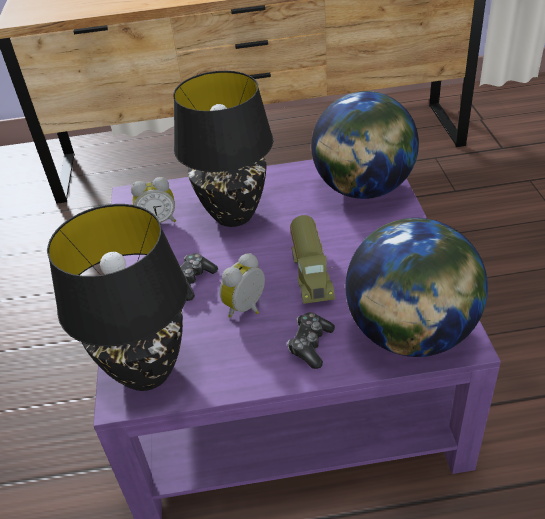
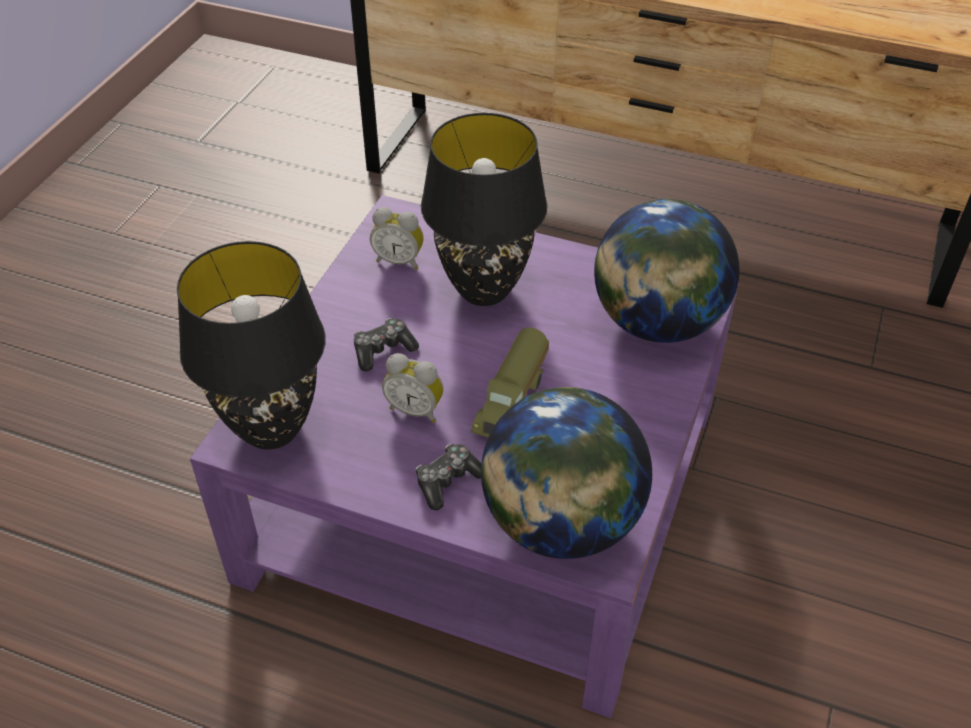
camera: 25 degrees right, 5 degrees up
(248, 308) = (416, 409): alarm clock -> alarm clock turned 135 degrees counterclockwise

